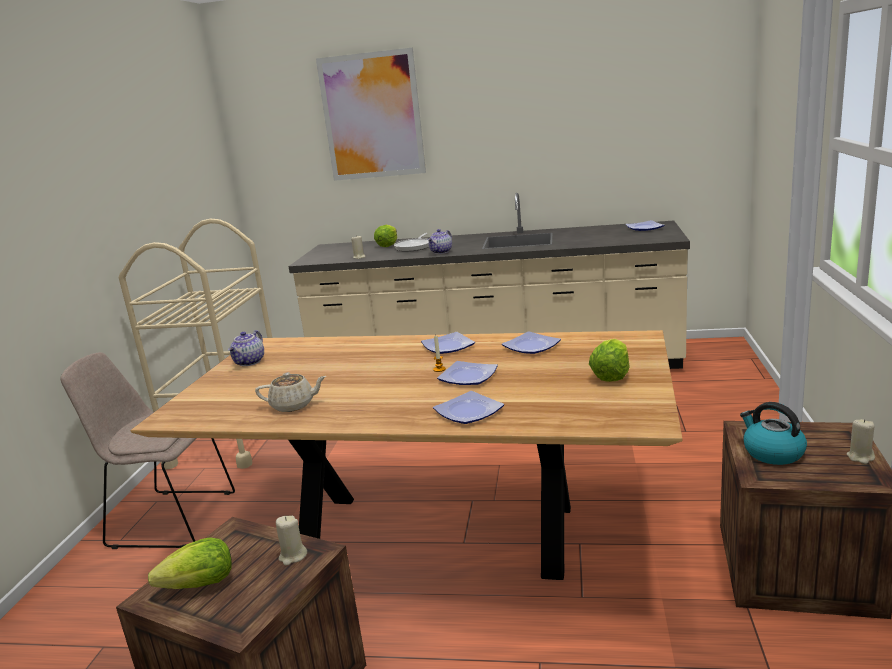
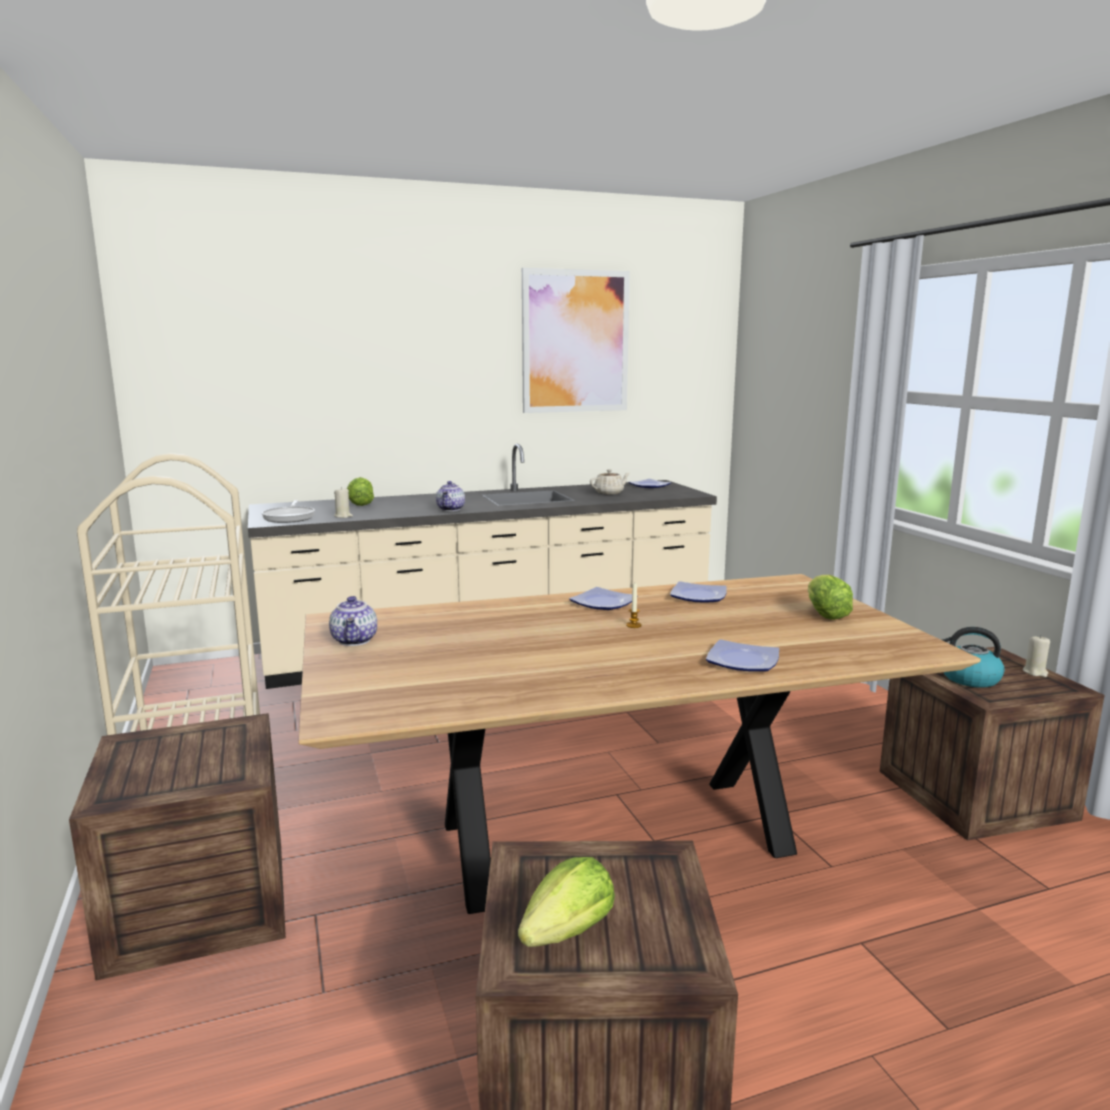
camera: 30 degrees left, 5 degrees down
(169, 519) = (199, 904): beige chair -> crate
(293, 405) = (512, 680): beige teapot -> beige teapot (609, 493)
(293, 556) = (645, 867): beige candle -> none
(372, 116) = (336, 341): picture -> picture (575, 342)
(414, 247) = (403, 505): frying pan -> frying pan (290, 517)
(467, 377) = (679, 630): plate -> none

